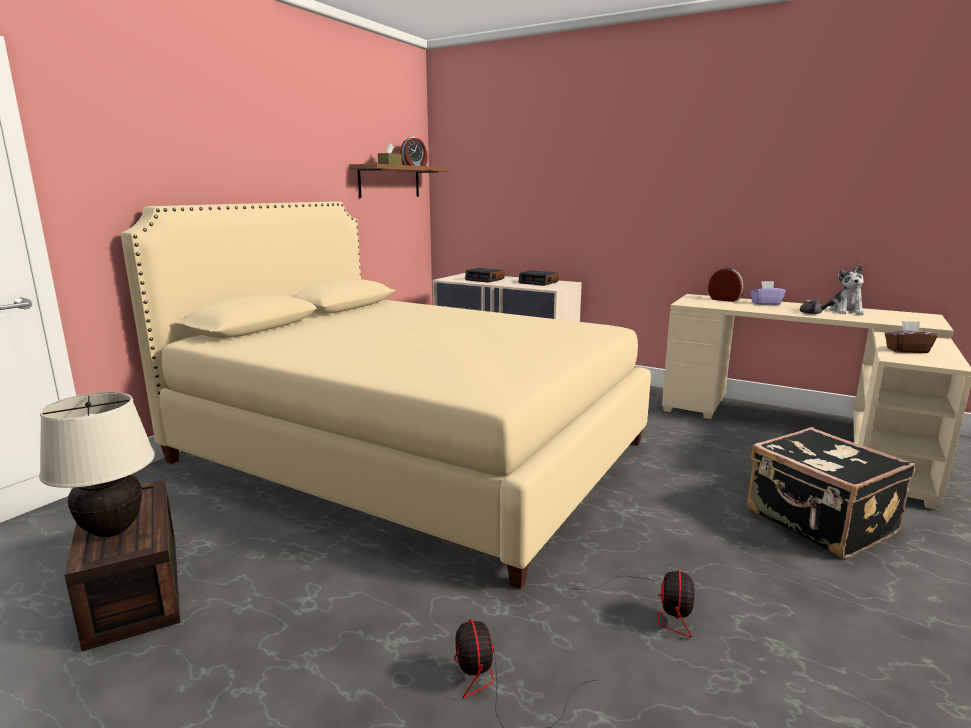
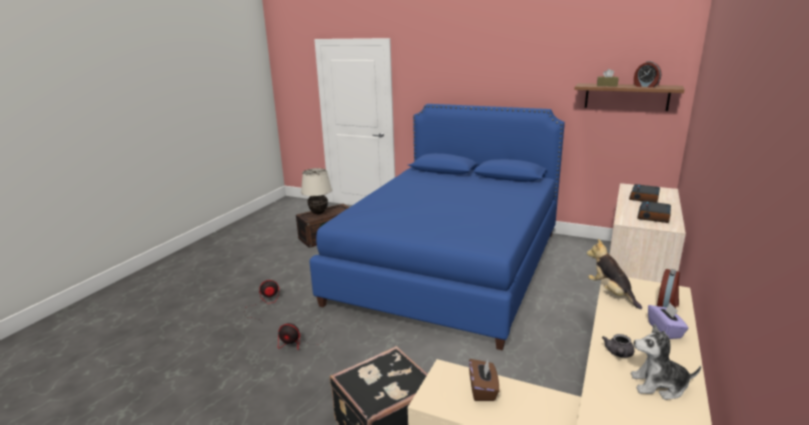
camera: 85 degrees right, 5 degrees up
(410, 452) = (450, 266): beige bed -> blue bed
(711, 306) = (611, 293): none -> plush toy

